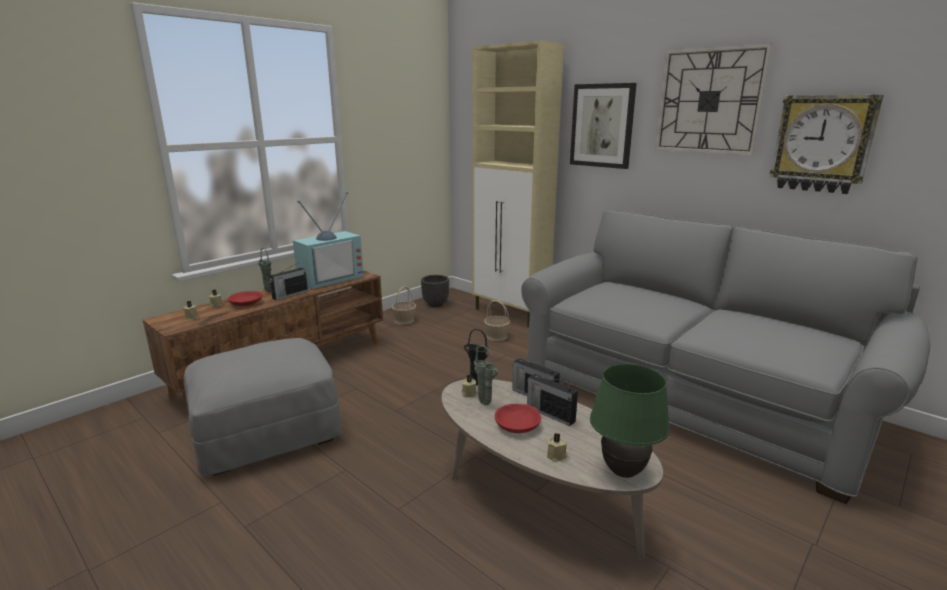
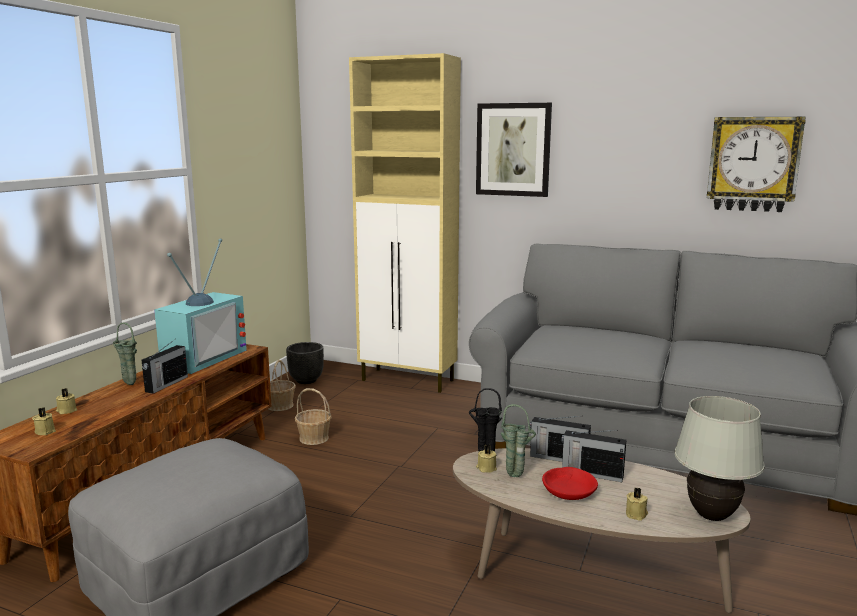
camera: 20 degrees left, 5 degrees down
(245, 303) = (111, 403): red bowl -> none
(497, 336) = (411, 408): basket -> basket (314, 438)
(622, 472) = (711, 516): green table lamp -> white table lamp
(709, 101) = (635, 122): wall clock -> none

